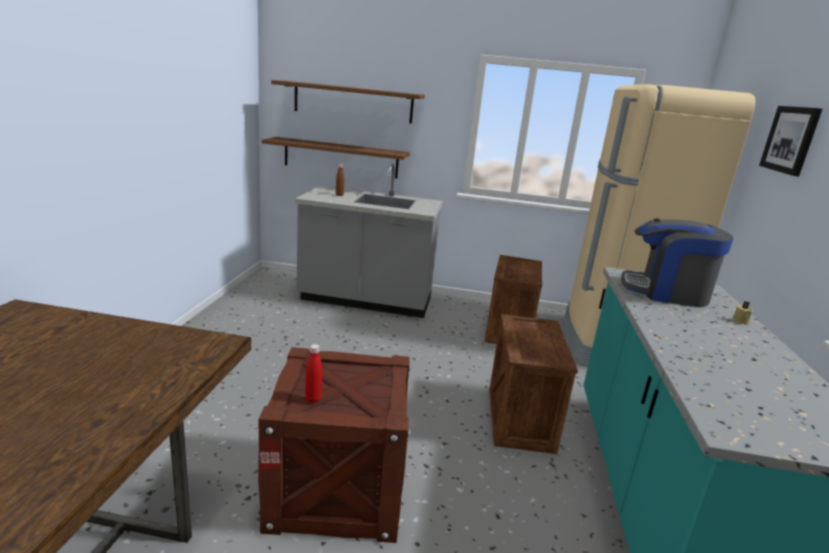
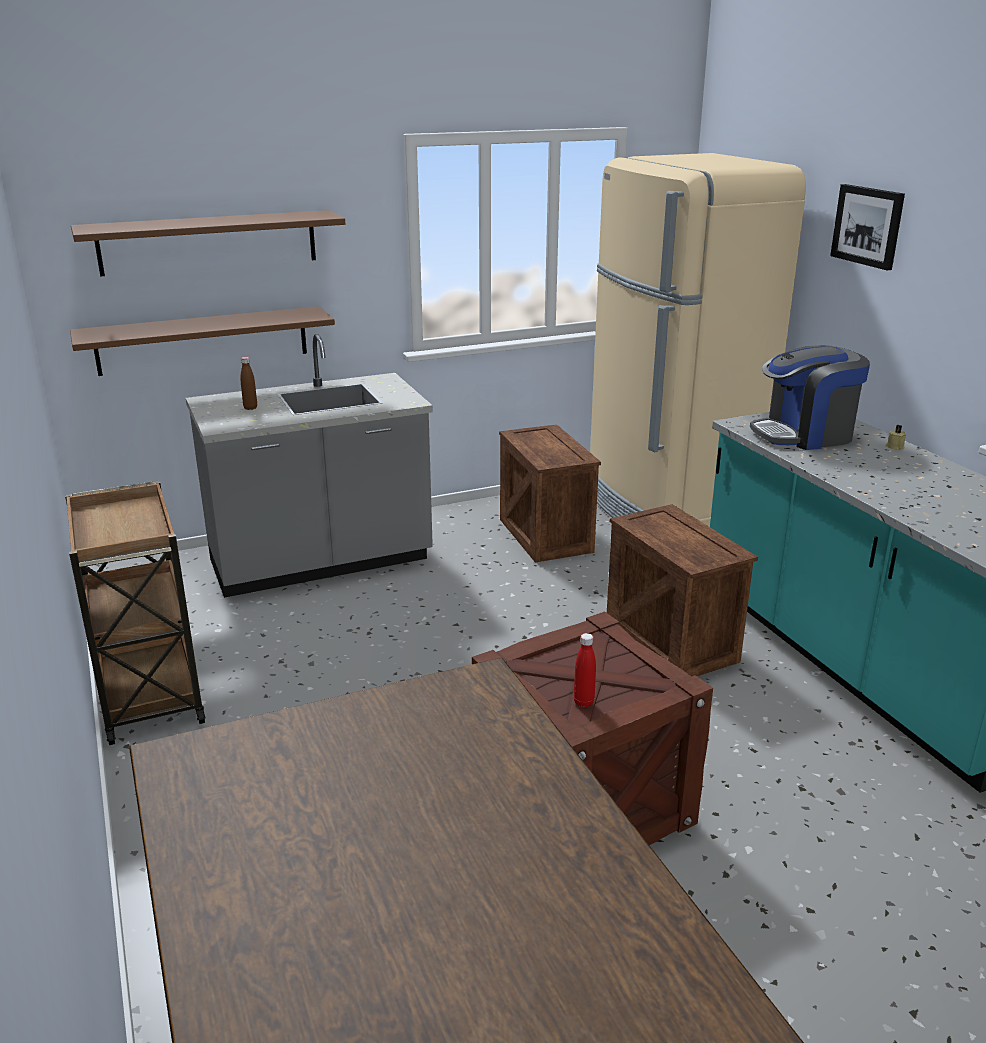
camera: 30 degrees left, 5 degrees up
(211, 326) = (149, 693): none -> brown cart

